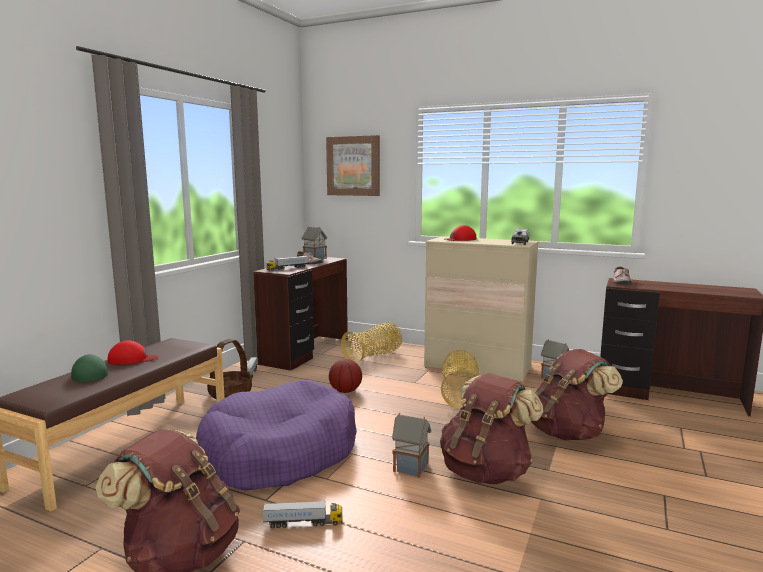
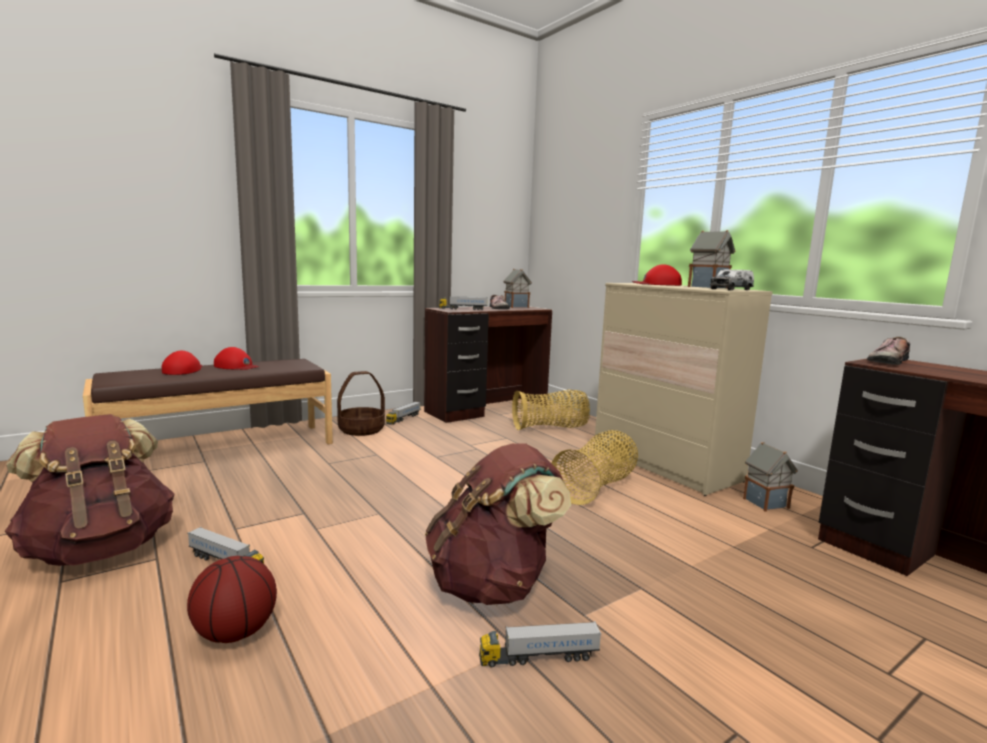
camera: 30 degrees right, 0 degrees up
(89, 374) = (183, 370): green cap -> red cap
(279, 453) = (315, 491): purple dog bed -> none
(345, 391) = (468, 453): basketball -> basketball (234, 633)
(353, 166) = (574, 199): picture -> none
(412, 467) = (415, 548): toy house -> toy house (709, 287)
(557, 498) = (538, 657): none -> toy truck
(568, 433) = (686, 578): brown backpack -> none

